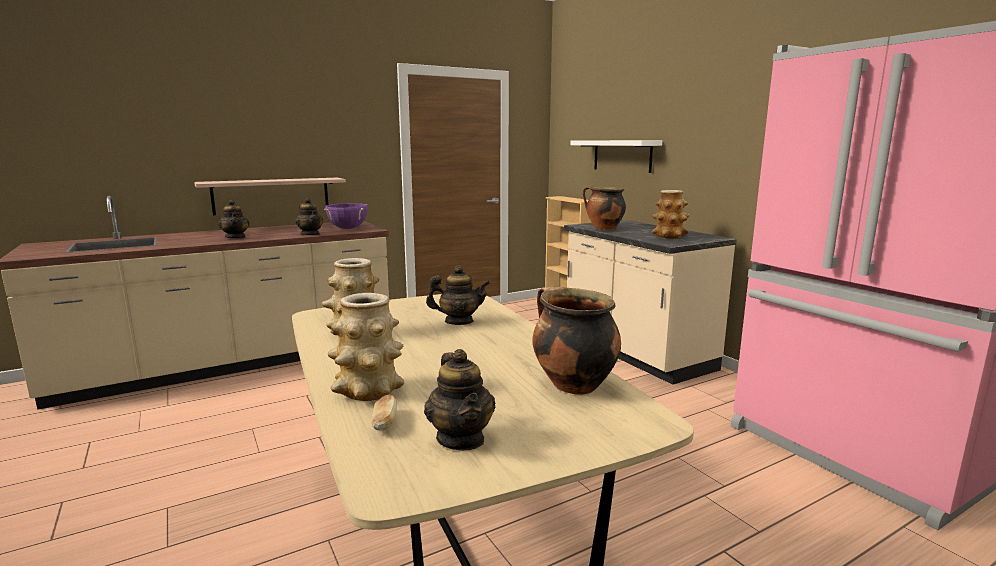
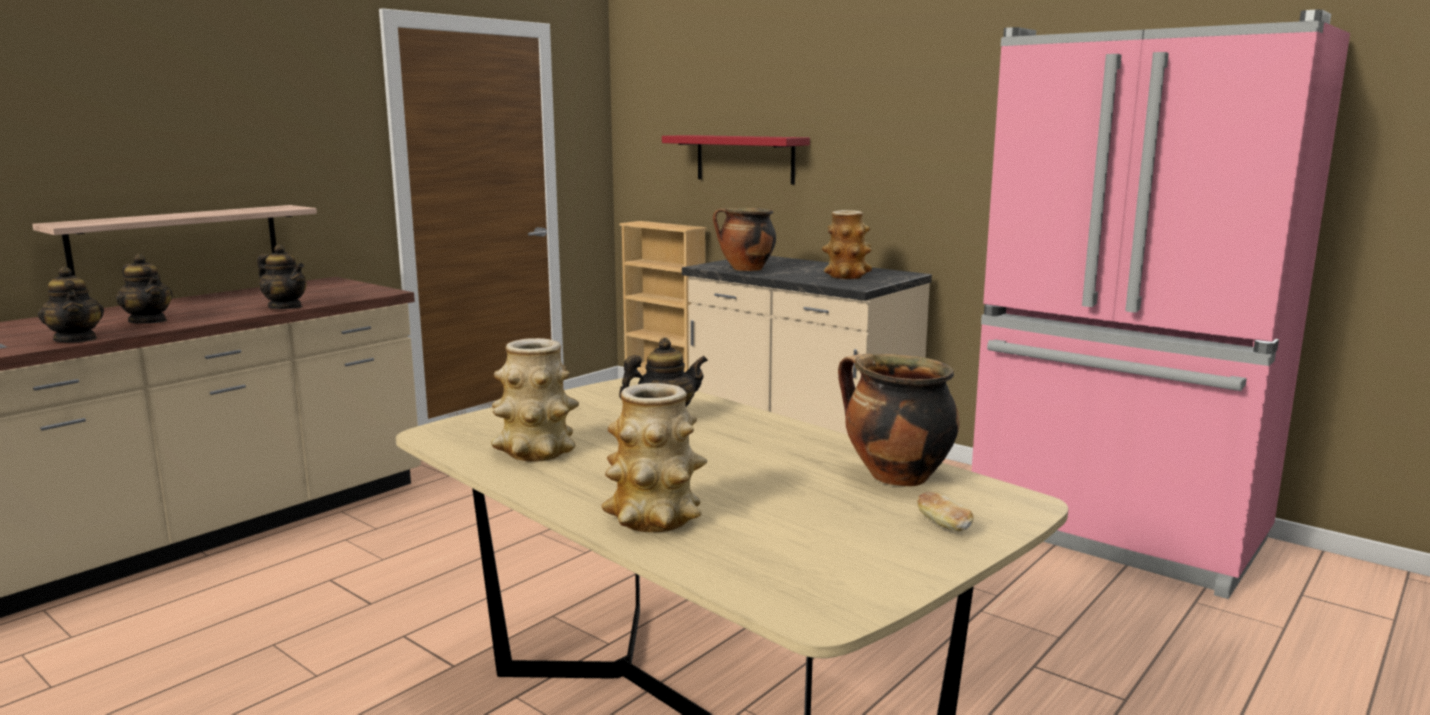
camera: 20 degrees left, 0 degrees up
(348, 228) = (337, 293): purple cooking pot -> none
(384, 423) = (724, 551): bread -> bread (943, 525)
(461, 439) = (836, 552): teapot -> teapot (76, 339)
(622, 155) = (745, 159): white shelf -> red shelf

